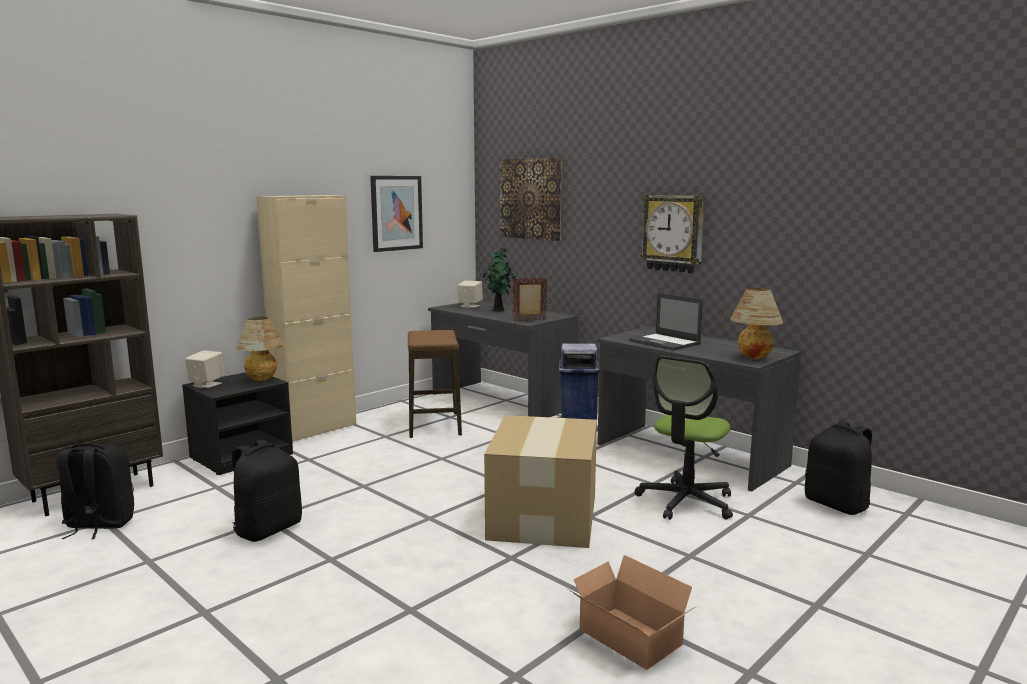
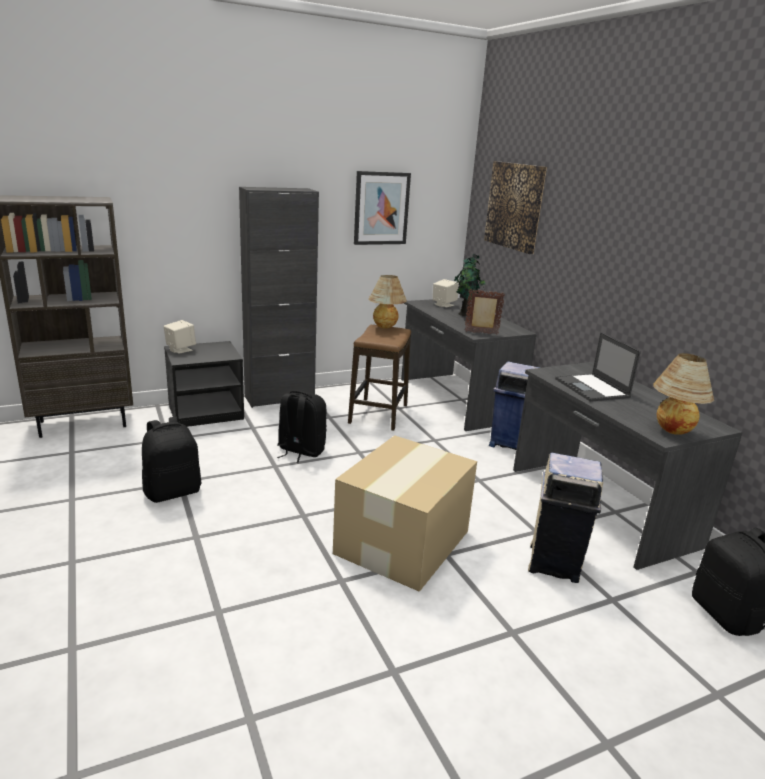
camera: 20 degrees right, 10 degrees up
(98, 525) = (65, 455): black backpack -> black backpack (300, 451)
(263, 380) = (225, 353): table lamp -> table lamp (386, 328)
(316, 430) = (279, 398): beige cabinet -> black cabinet
(629, 640) = (380, 715): cardboard box -> none
(673, 233) = (637, 268): wall clock -> none
(686, 501) = (555, 563): office chair -> beige trash can

